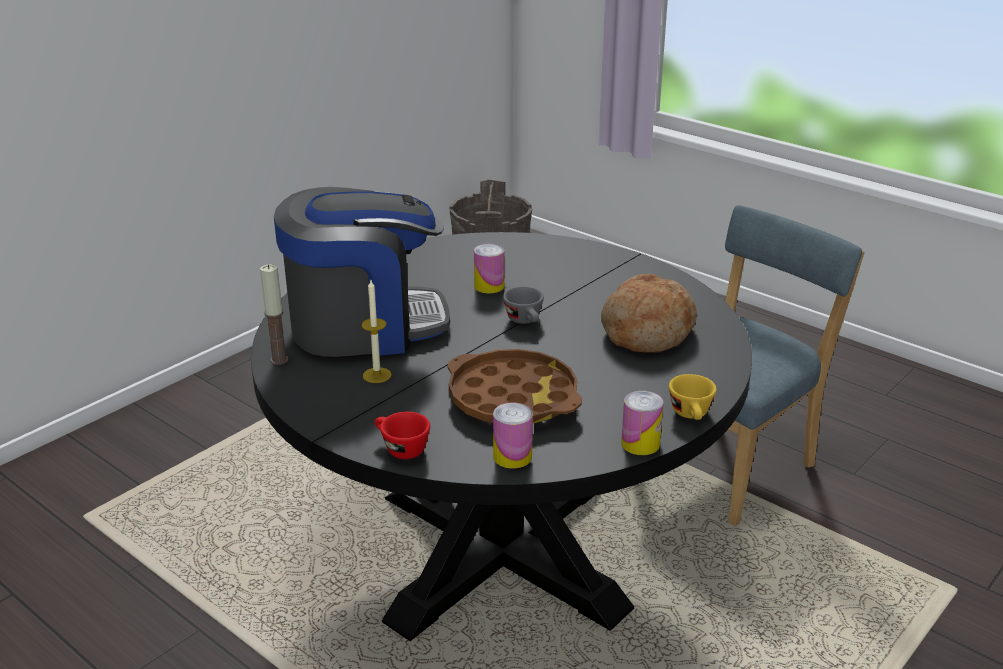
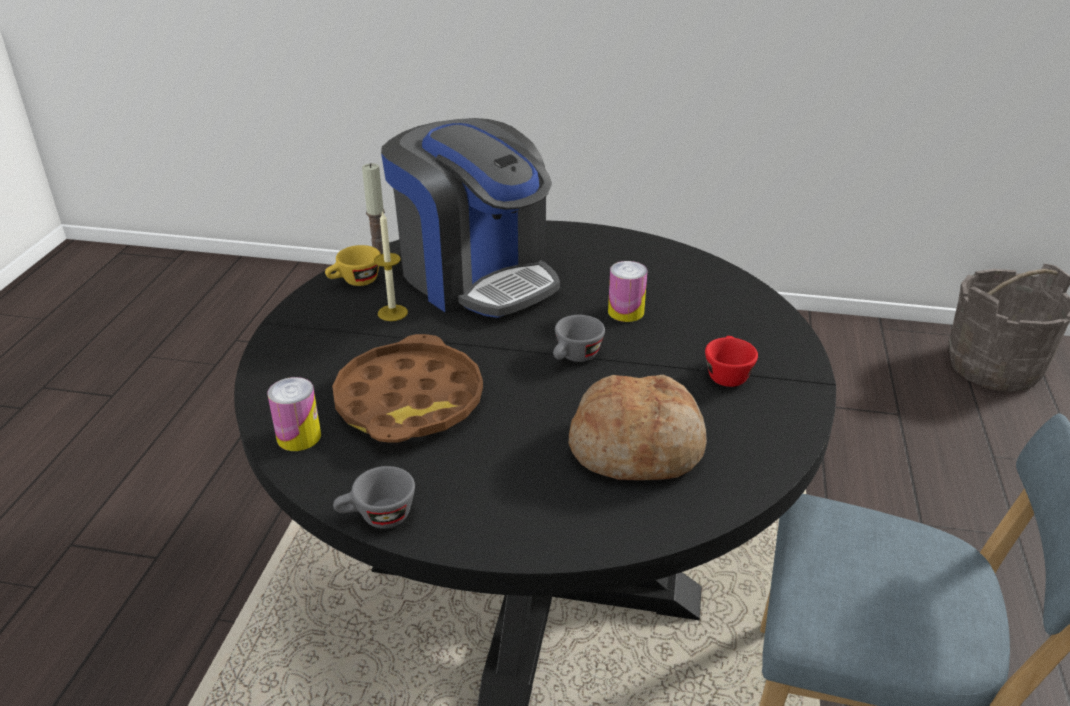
camera: 60 degrees right, 5 degrees up
(400, 448) = (275, 368): red cup -> red cup (726, 373)
(640, 444) = (377, 518): can -> grey cup
(692, 415) = (468, 542): yellow cup -> yellow cup (355, 282)

